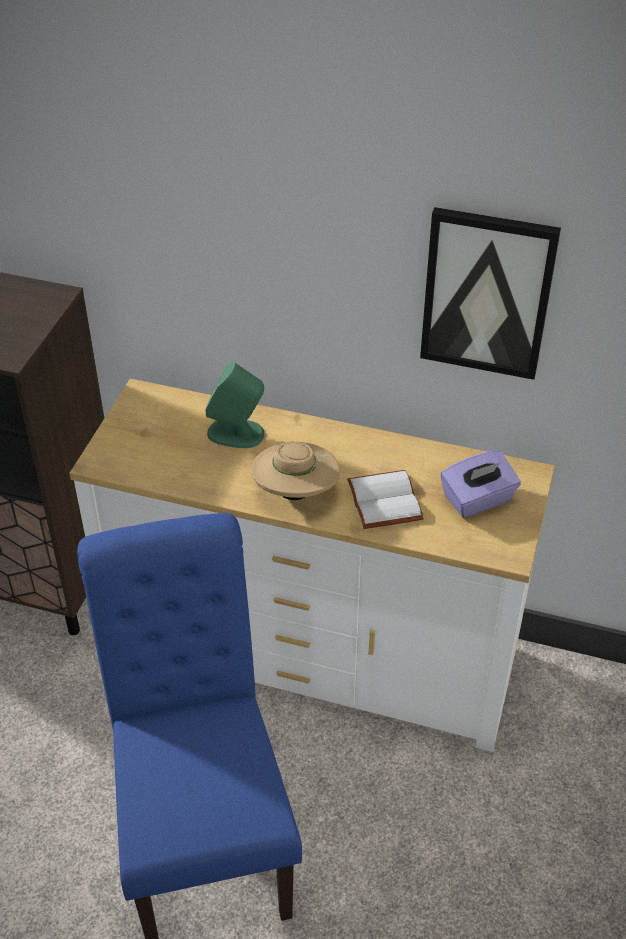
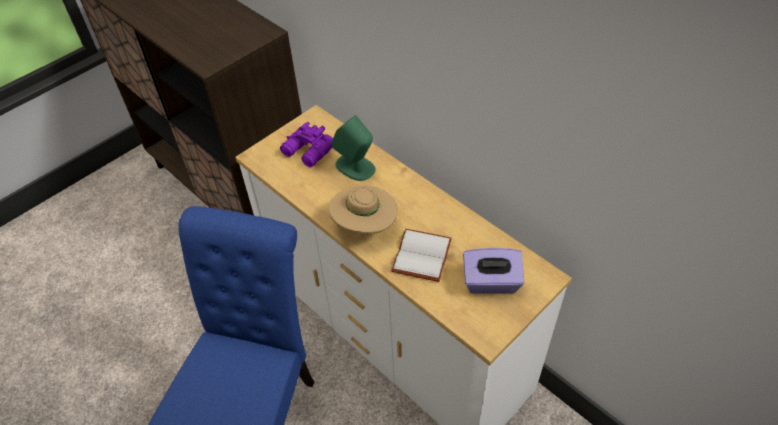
camera: 30 degrees right, 5 degrees up
(163, 436) = (308, 152): none -> purple binoculars
(487, 293) = (536, 122): picture -> none

